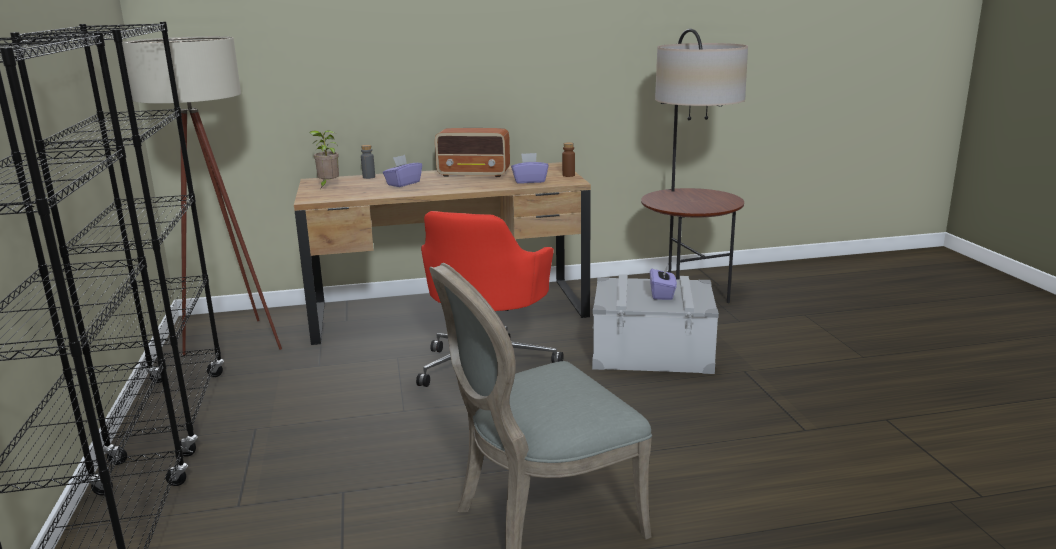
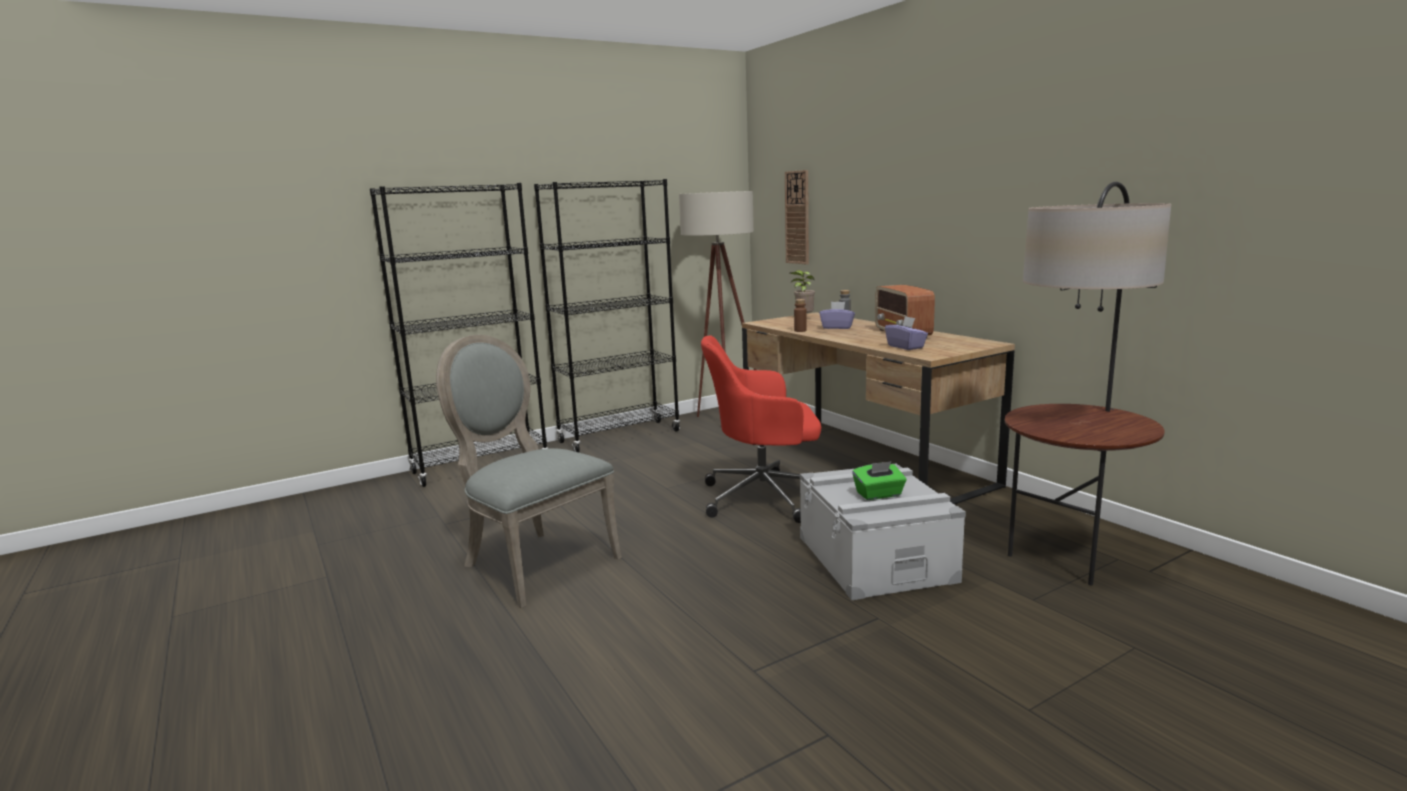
camera: 70 degrees right, 5 degrees down
(248, 68) = (797, 217): none -> wall clock
(568, 175) = (953, 352): brown bottle -> brown bottle (800, 331)
(662, 294) = (879, 494): purple tissue box -> green tissue box

